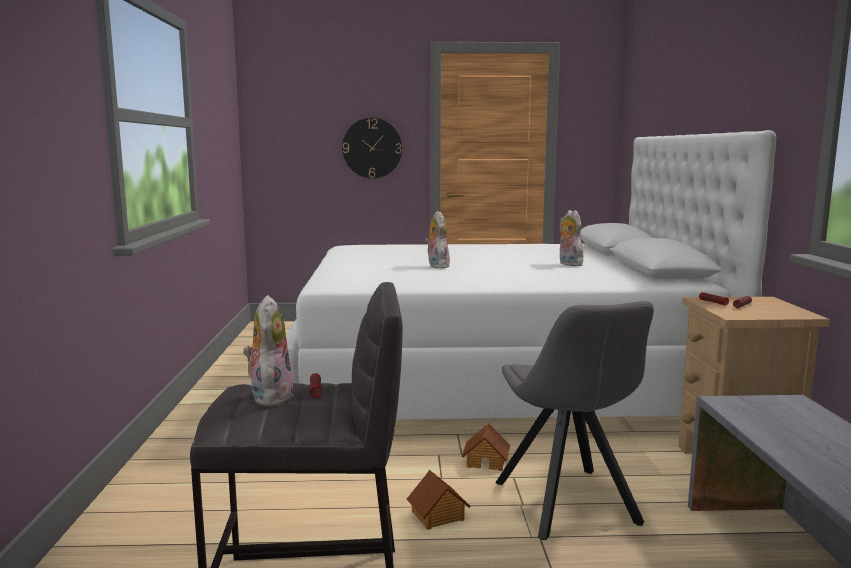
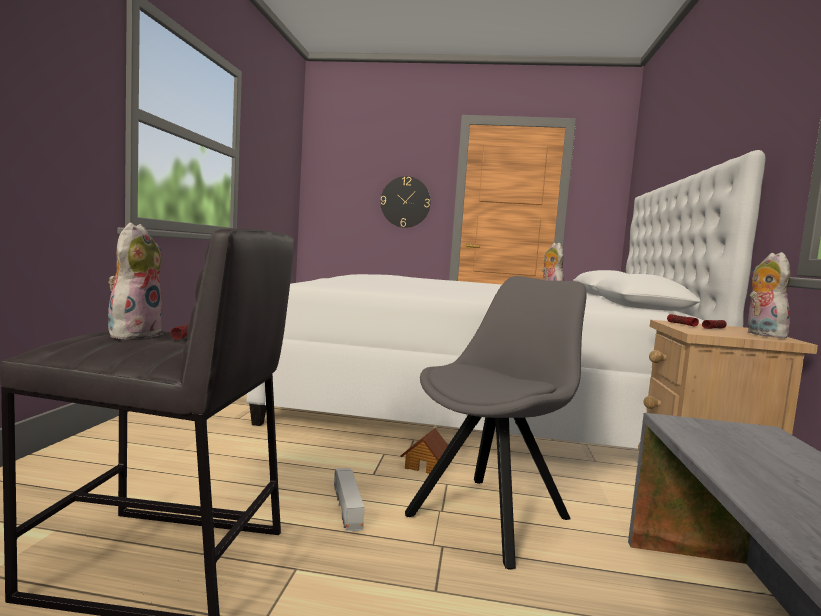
camera: 10 degrees right, 5 degrees down
(436, 266) = (423, 285): plush toy -> plush toy (761, 334)
(438, 515) = (347, 507): toy house -> toy truck
(567, 503) = (490, 517): grey chair -> grey chair turned 135 degrees counterclockwise

